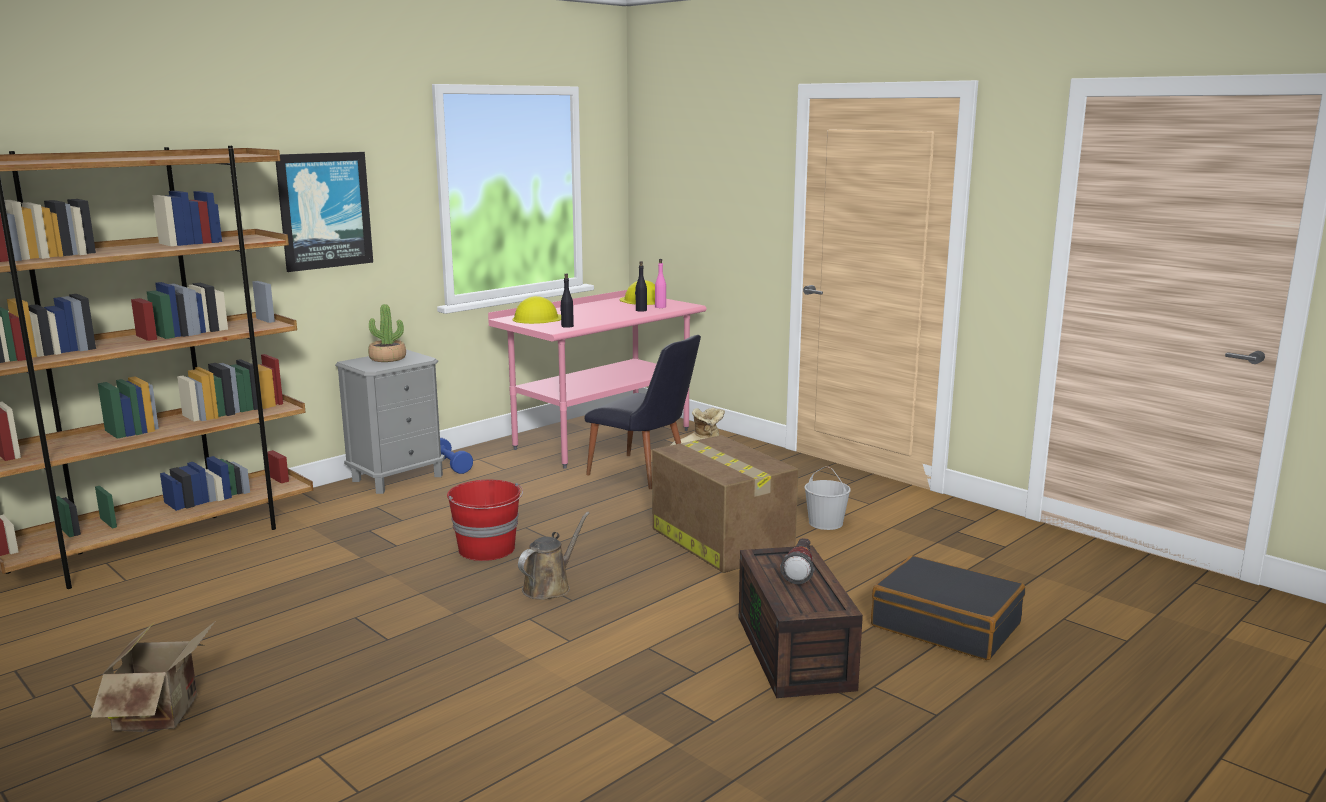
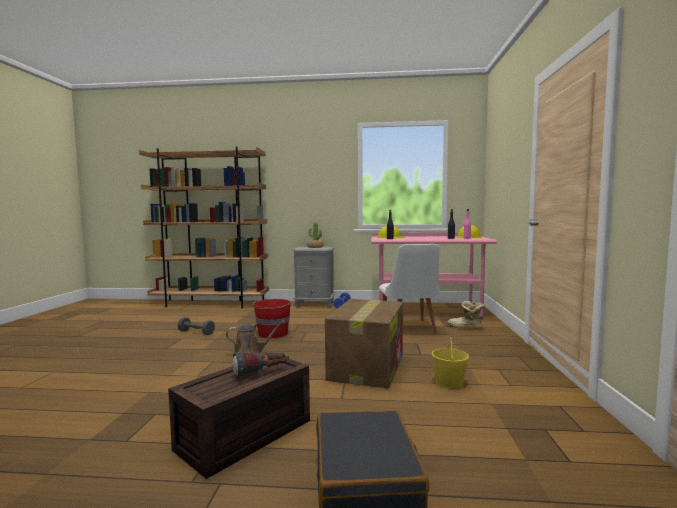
camera: 50 degrees right, 10 degrees down
(164, 713) = (80, 342): cardboard box -> none
(324, 210) = (299, 179): picture -> none
(348, 599) = (196, 332): none -> grey dumbbell
(645, 474) = (410, 329): black chair -> white chair
(826, 523) = (449, 383): white bucket -> yellow bucket

